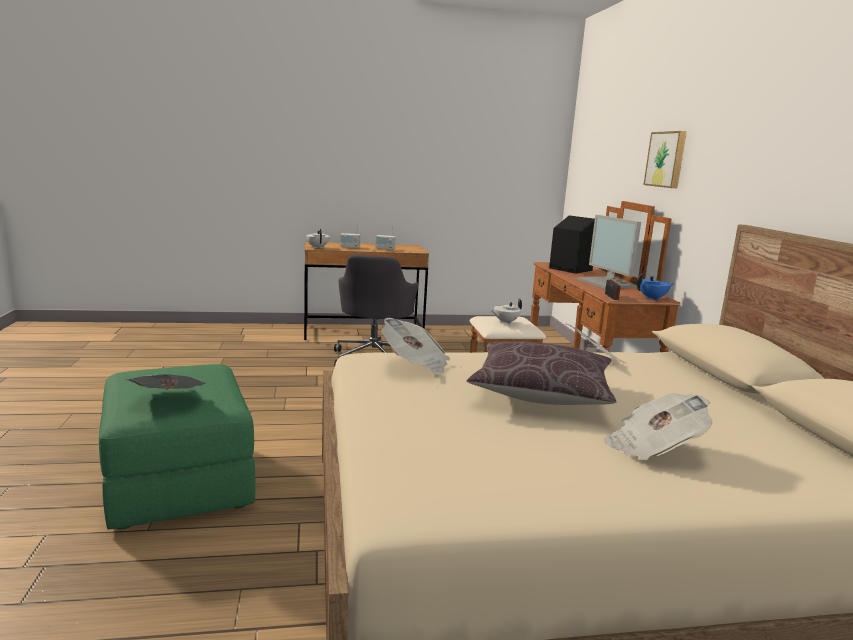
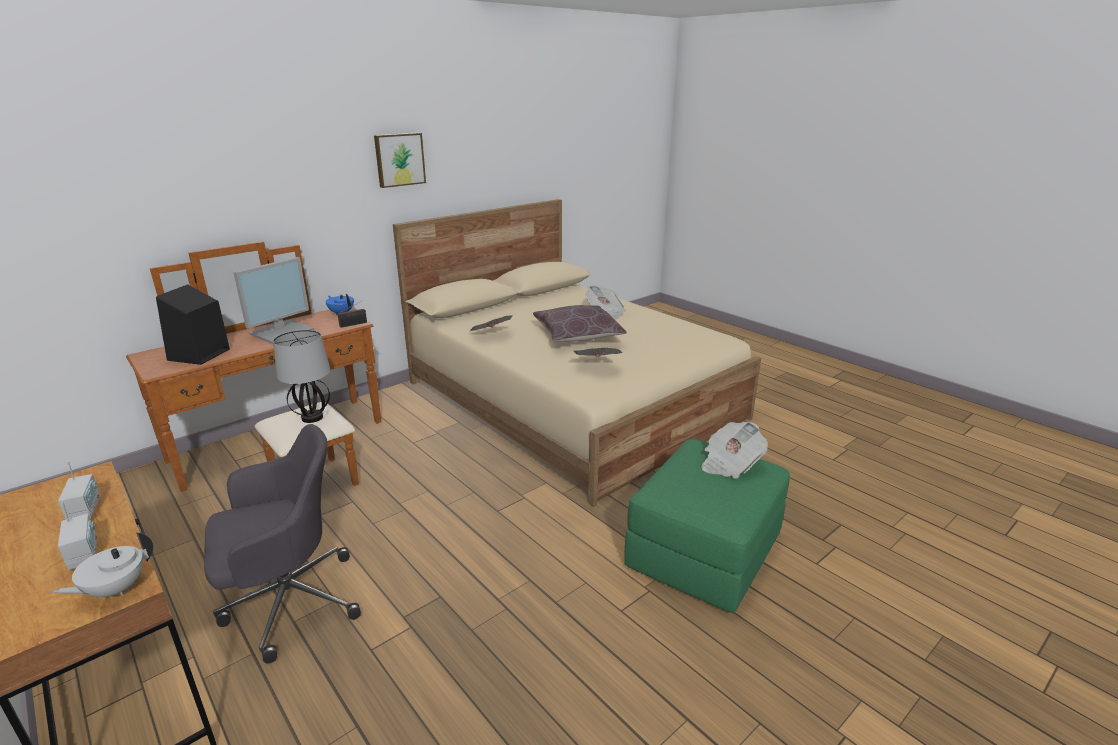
camera: 120 degrees left, 10 degrees up
(505, 322) = (312, 418): white teapot -> table lamp
(666, 159) = (249, 192): picture -> picture (399, 159)

